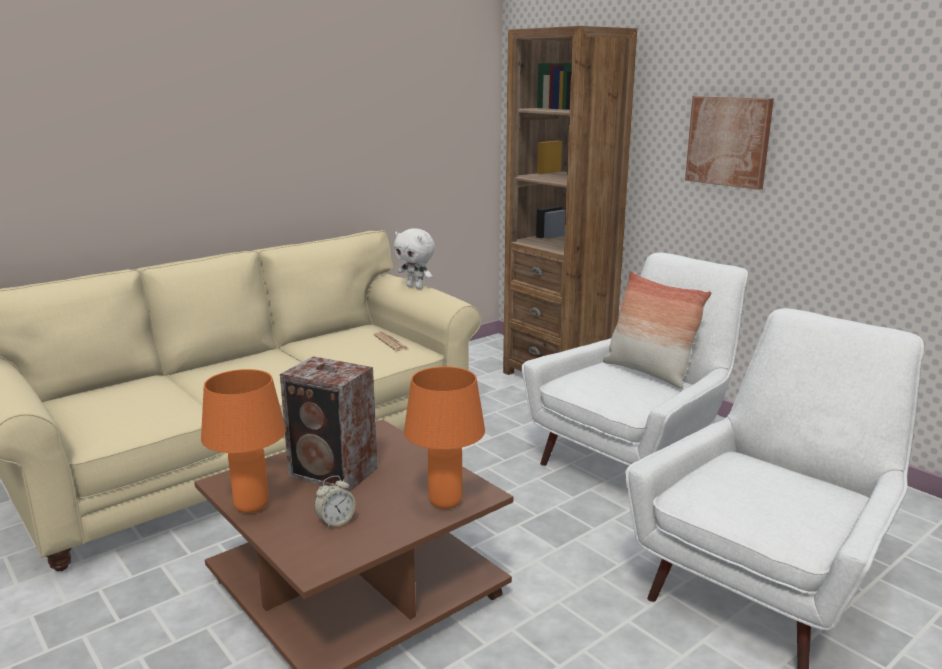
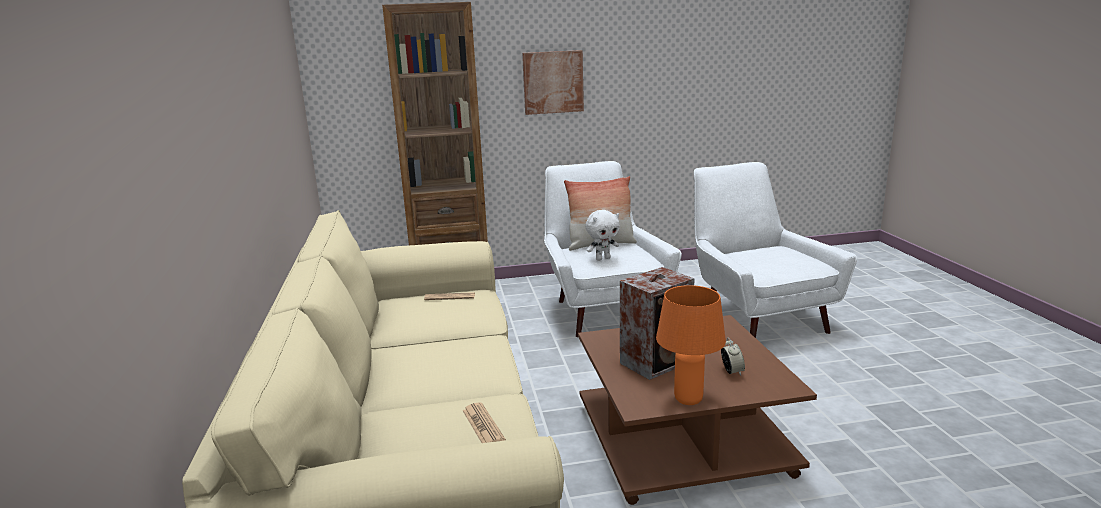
camera: 60 degrees left, 0 degrees up
(138, 414) = (483, 425): none -> newspaper
(415, 287) = (417, 247): white plush toy -> white plush toy (603, 258)
(446, 502) = (727, 333): orange table lamp -> none

